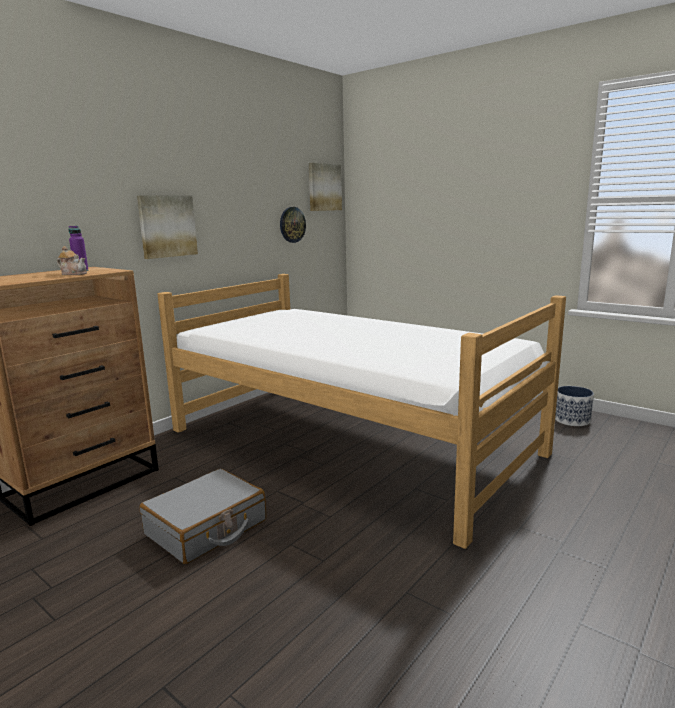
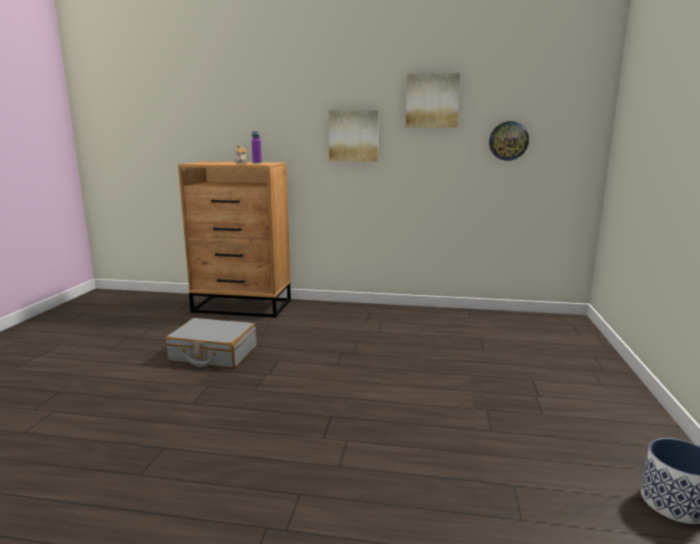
camera: 60 degrees right, 0 degrees up
(324, 187) = (572, 98): picture -> picture (432, 100)
(349, 441) = (393, 364): bed -> none

